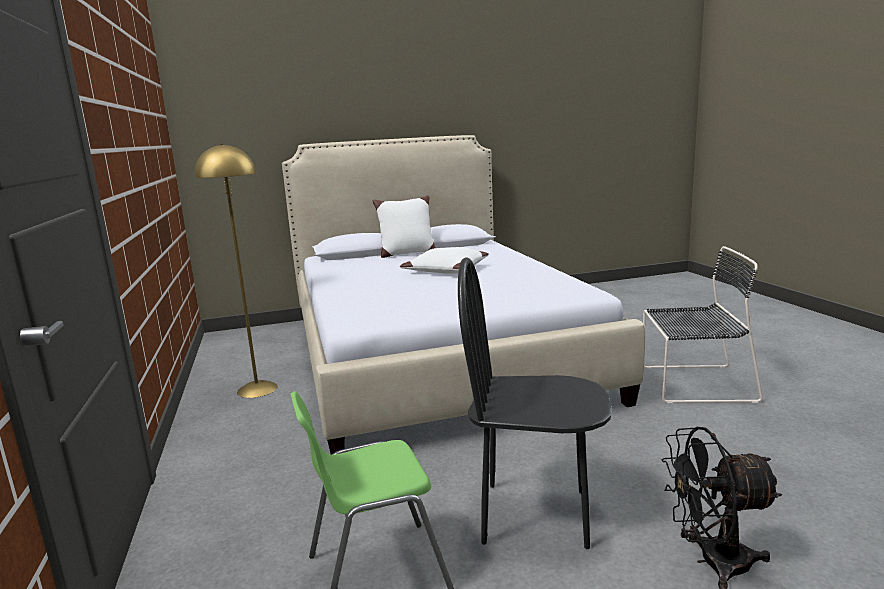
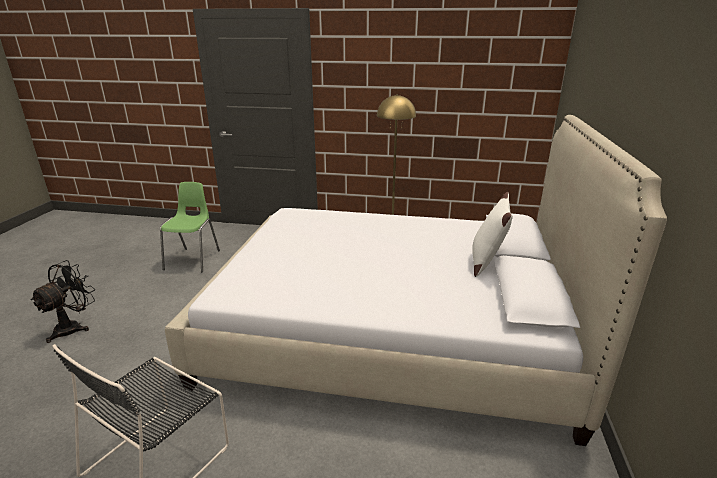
camera: 115 degrees right, 10 degrees up
(445, 270) = (381, 261): white pillow -> none
(535, 515) = (164, 298): black chair -> none

